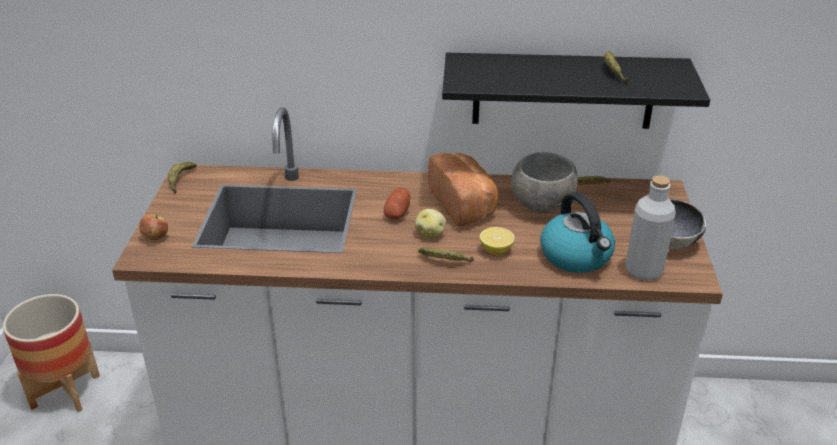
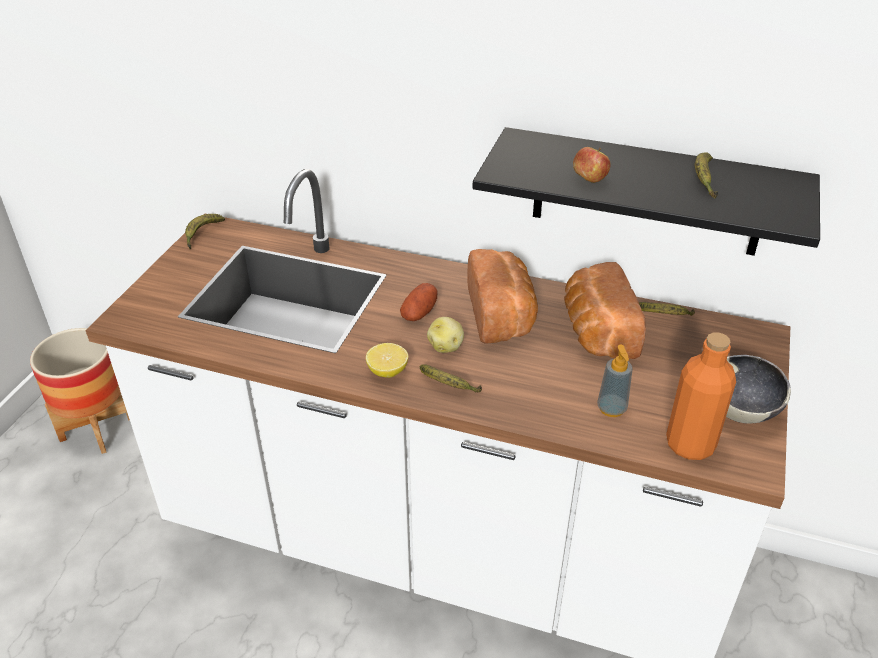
camera: 15 degrees right, 5 degrees up
(155, 237) = (146, 299): apple -> apple (589, 180)
(496, 250) = (515, 382): lemon -> lemon (387, 371)
(542, 205) = (596, 332): grey bowl -> bread
(577, 256) = (611, 408): kettle -> soap dispenser
(643, 270) = (690, 444): grey bottle -> orange bottle

